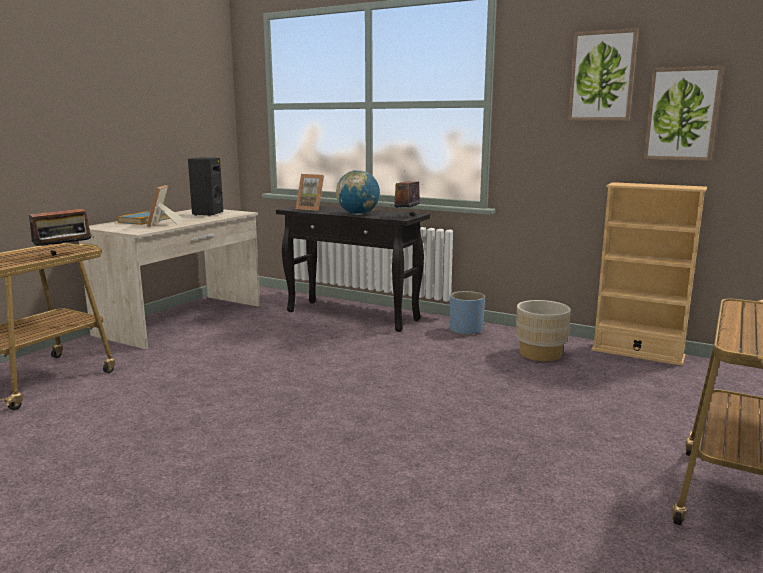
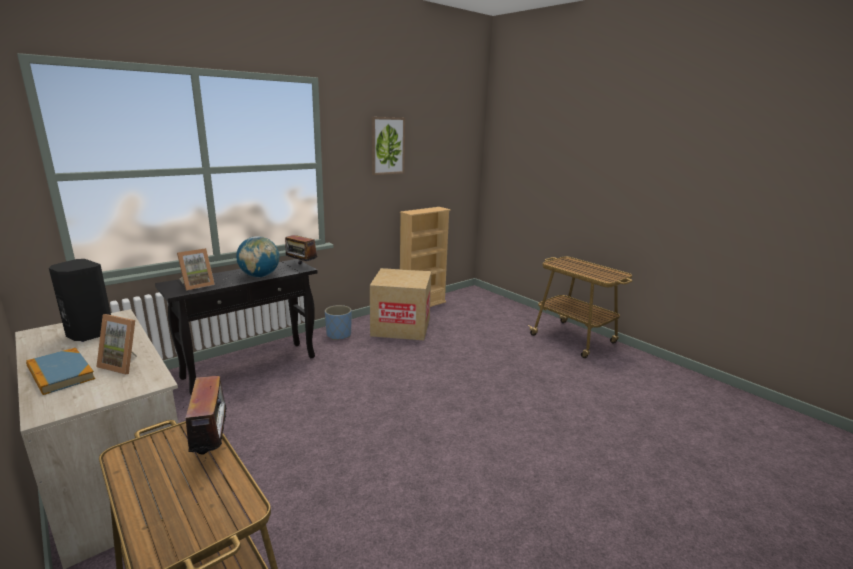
camera: 70 degrees left, 5 degrees up
(540, 354) = (401, 327): beige planter -> cardboard box
(682, 114) = (424, 168): picture -> none

